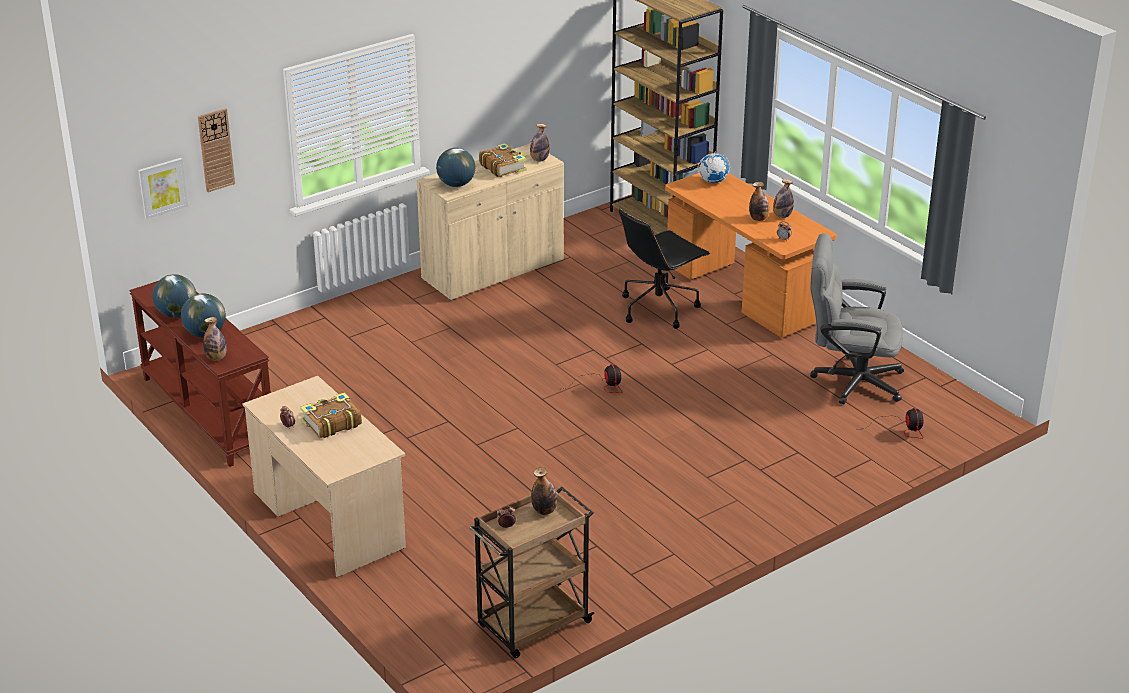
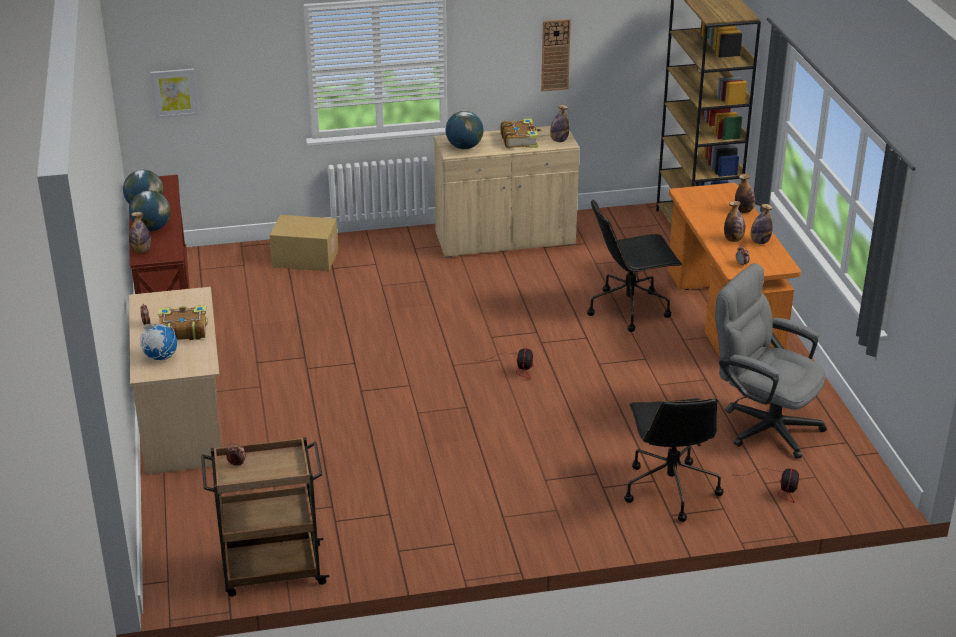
camera: 25 degrees right, 0 degrees up
(216, 150) = (230, 68): wall clock -> wall clock (555, 55)
(312, 335) = (304, 259): none -> cardboard box
(544, 511) = (283, 460): bottle -> bottle (744, 211)
(713, 182) = (718, 195): globe -> globe (160, 357)
(815, 455) = (669, 488): none -> black office chair

